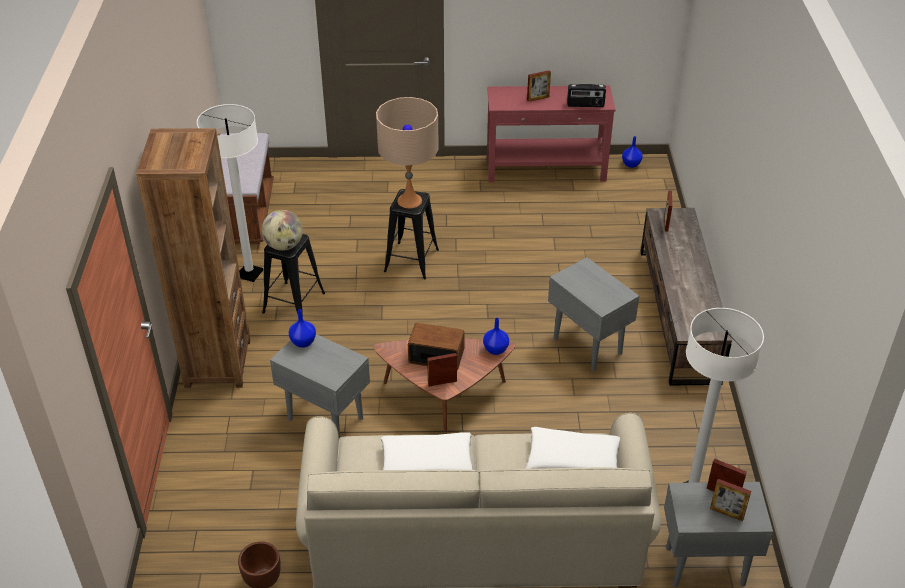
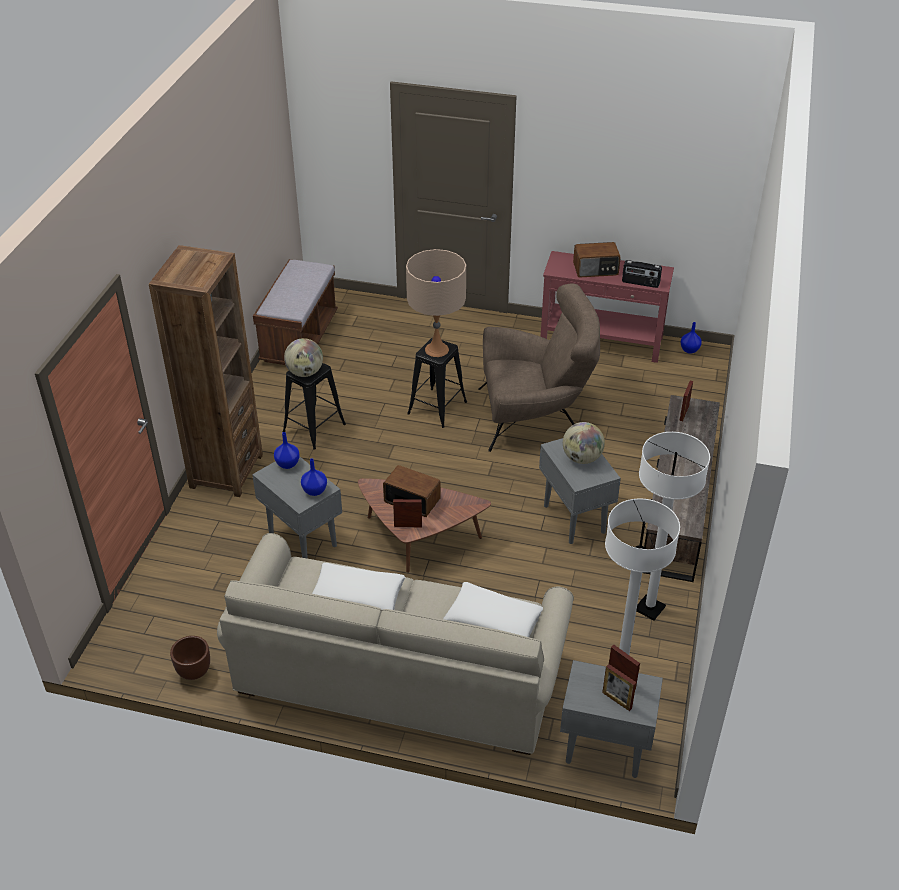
camera: 15 degrees right, 0 degrees up
(249, 274) = (284, 394): white floor lamp -> white floor lamp (649, 608)
(496, 349) = (470, 504): blue vase -> blue vase (315, 491)
(511, 251) = (535, 415): none -> brown armchair
(538, 98) = (596, 270): picture frame -> radio
(595, 283) = (581, 458): none -> globe

